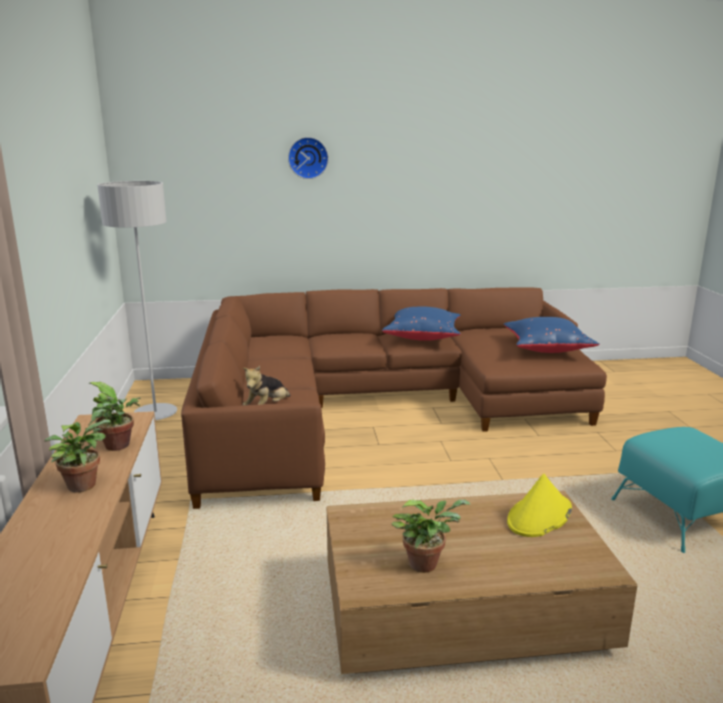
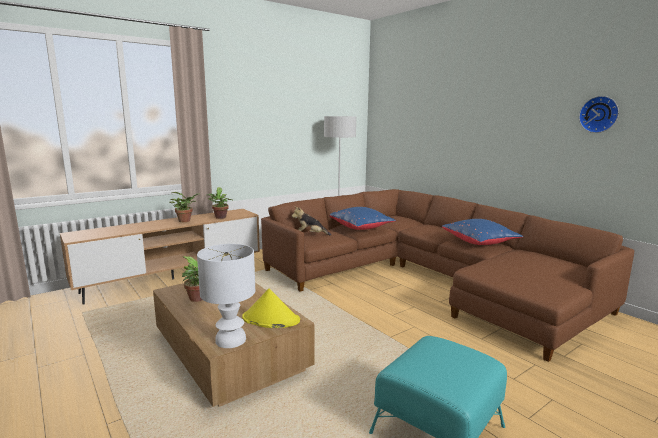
camera: 60 degrees right, 5 degrees down
(308, 158) = (455, 107): wall clock -> wall clock (599, 114)
(546, 349) = (546, 278): blue pillow -> blue pillow (361, 228)
(588, 558) = (230, 340): none -> white table lamp

